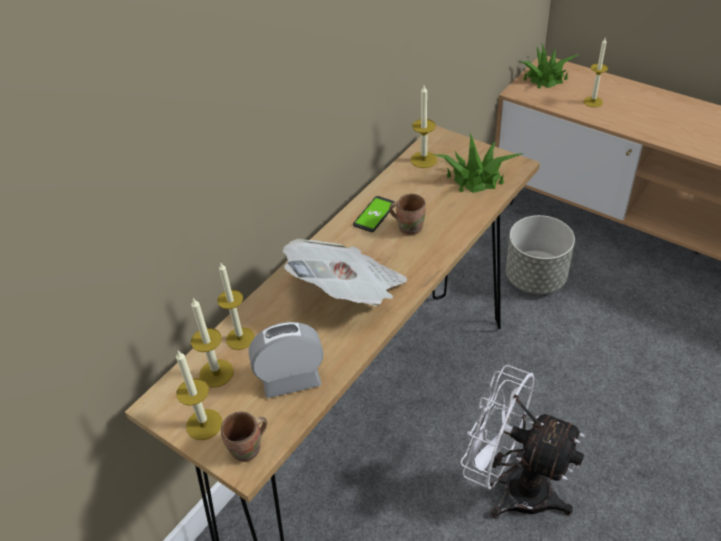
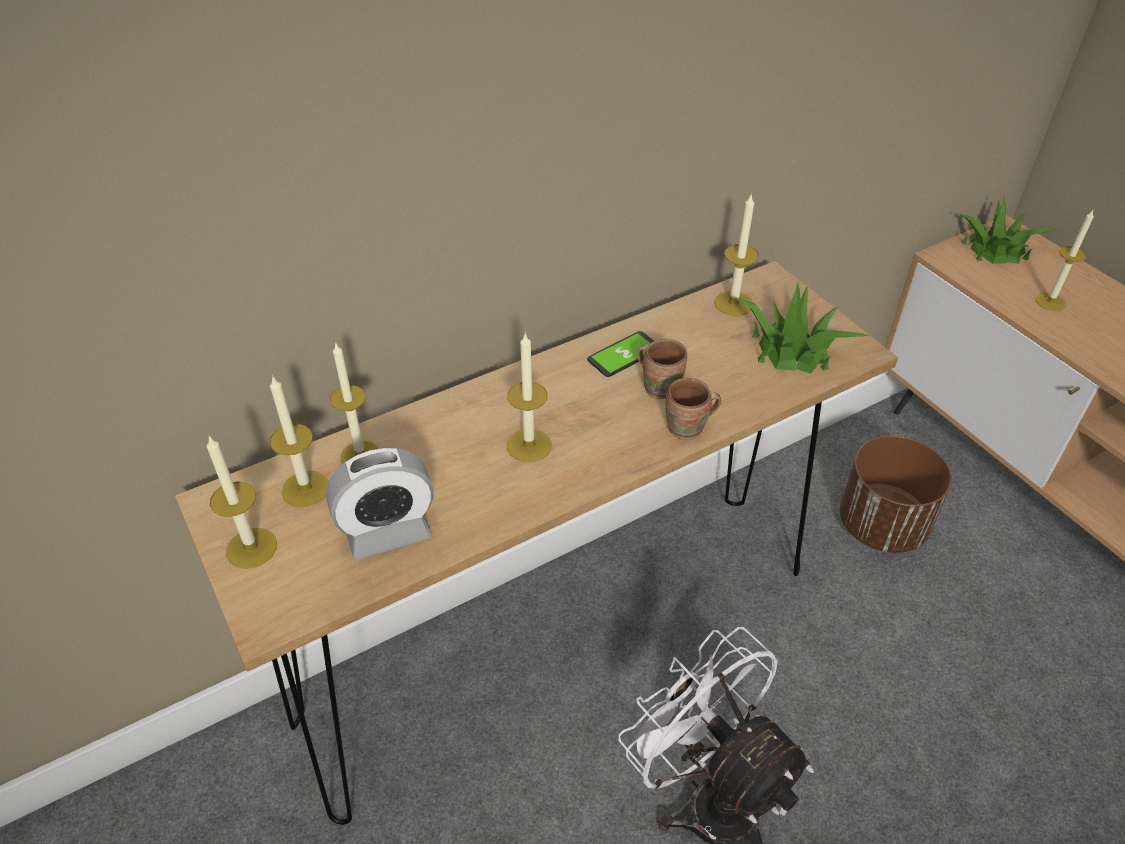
camera: 20 degrees right, 0 degrees up
(249, 450) = (282, 603): brown mug -> brown mug (688, 429)
(291, 380) = (388, 532): alarm clock -> alarm clock turned 150 degrees clockwise
(348, 292) = (529, 445): newspaper -> candle
(536, 278) = (882, 525): grey planter -> brown planter

